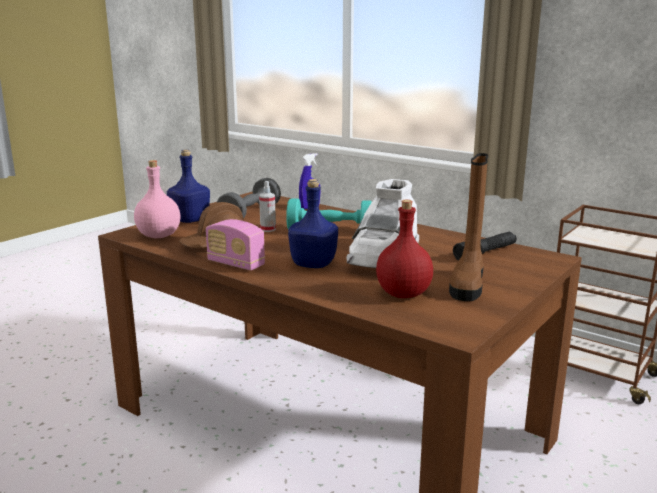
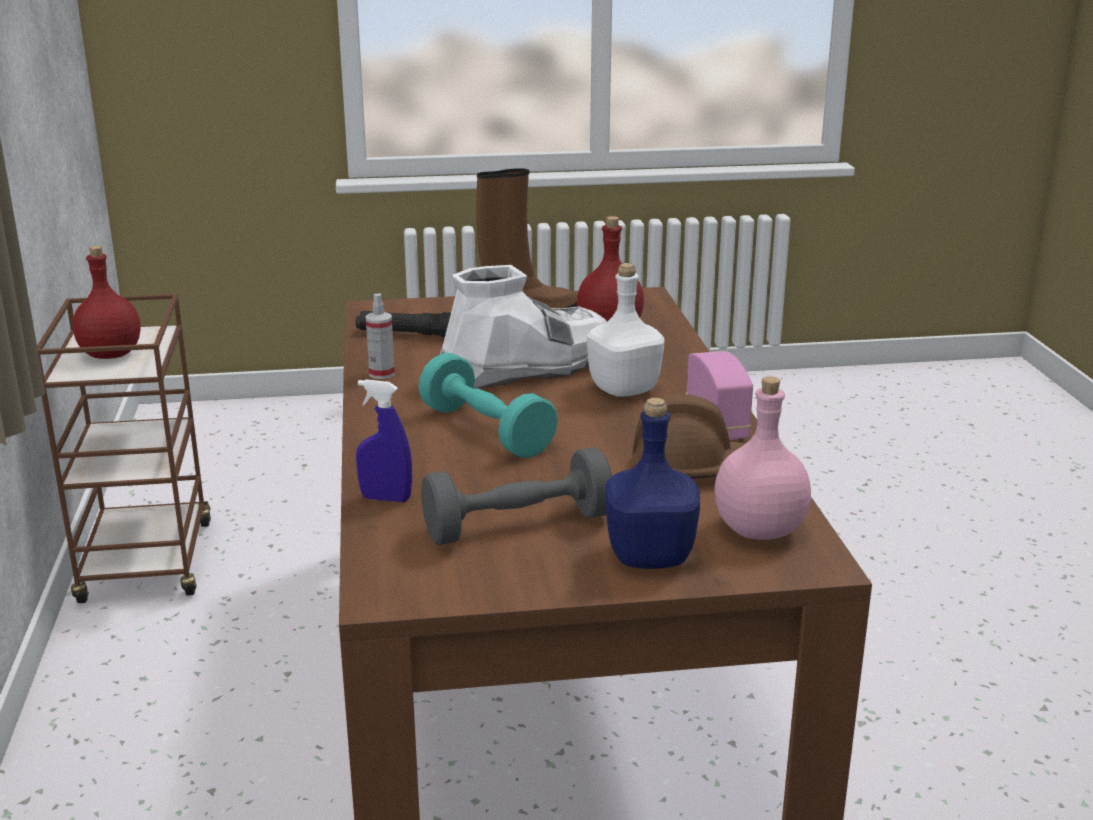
camera: 135 degrees left, 5 degrees up
(268, 229) = (563, 471): spray bottle -> spray bottle (382, 374)
(314, 264) = (623, 389): blue bottle -> white bottle
(610, 237) = (112, 354): none -> red bottle

